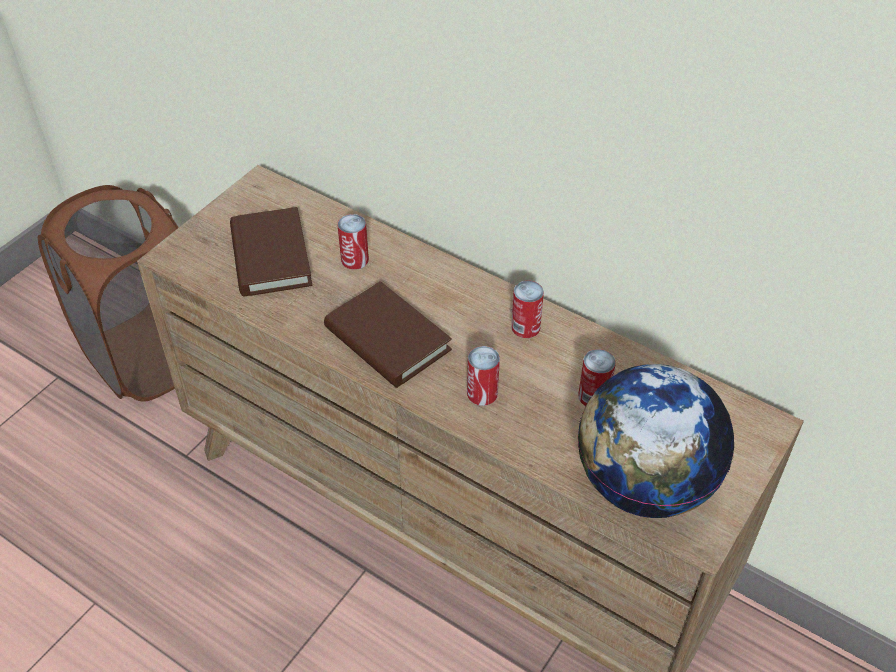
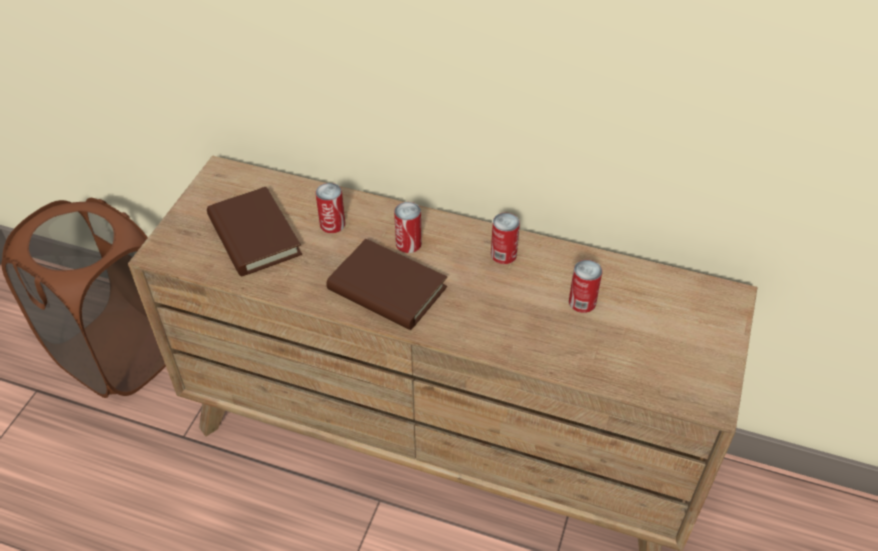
camera: 15 degrees left, 0 degrees up
(482, 393) = (487, 319): can -> can (408, 243)
(643, 483) = (650, 367): globe -> none

